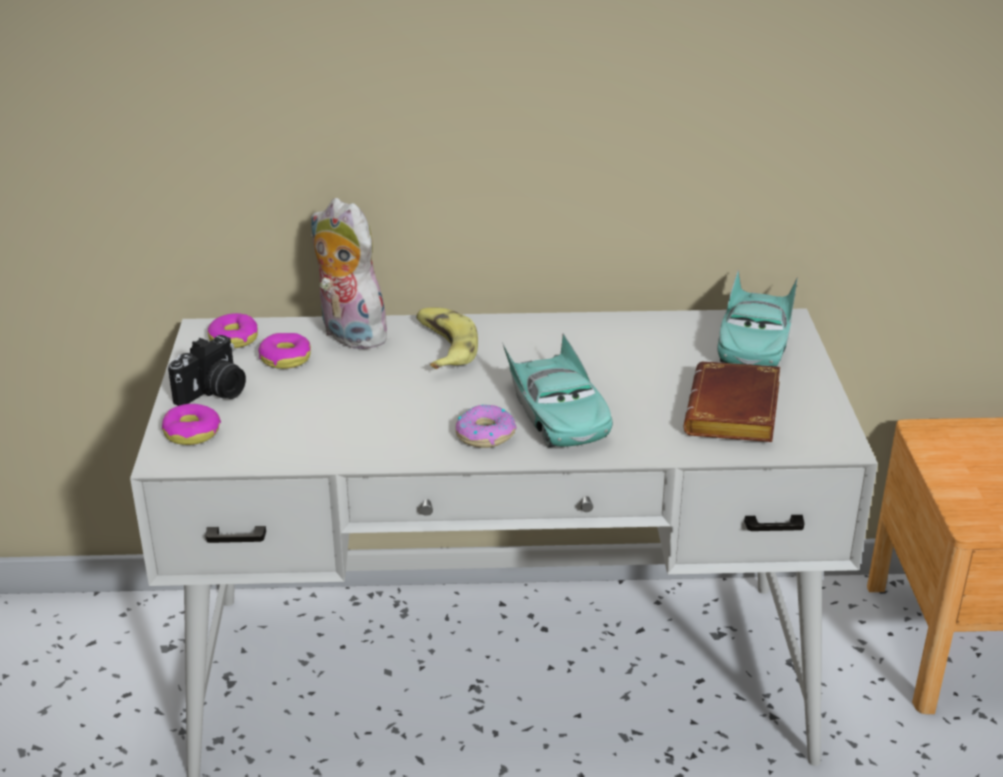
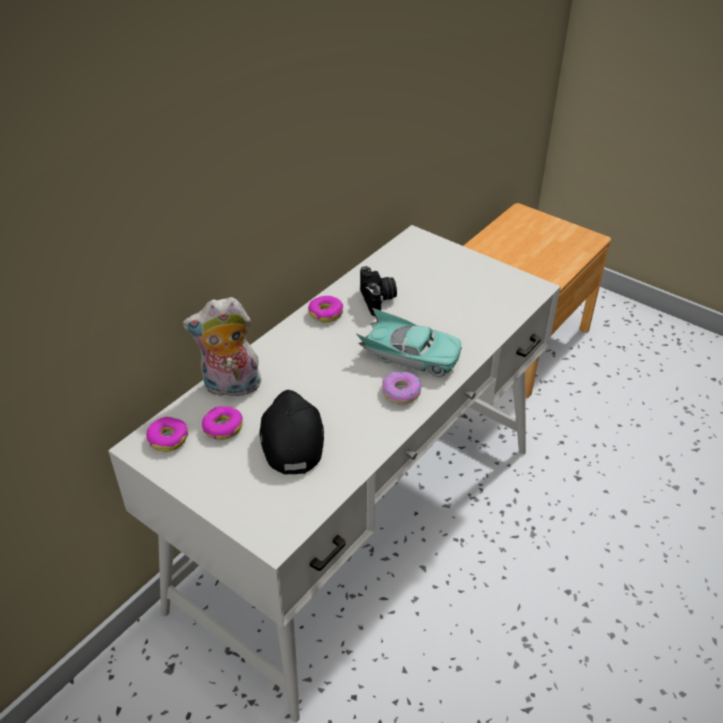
camera: 50 degrees left, 10 degrees up
(192, 432) = (258, 513): donut -> donut (326, 313)
(214, 392) = (222, 480): camera -> camera (378, 300)
(321, 401) = (291, 437): none -> black cap
(443, 347) = (294, 358): banana -> none
(736, 414) = (478, 300): brown book -> none
(755, 341) = (422, 256): turquoise toy car -> none

